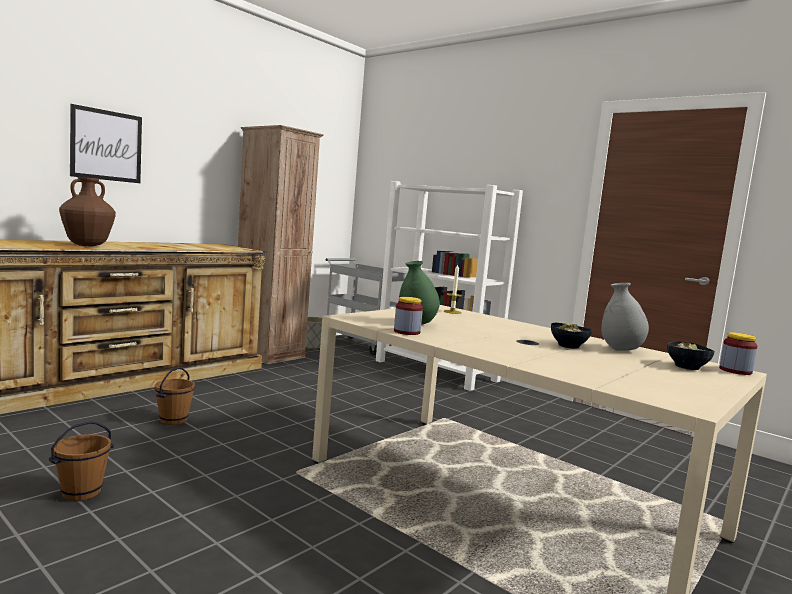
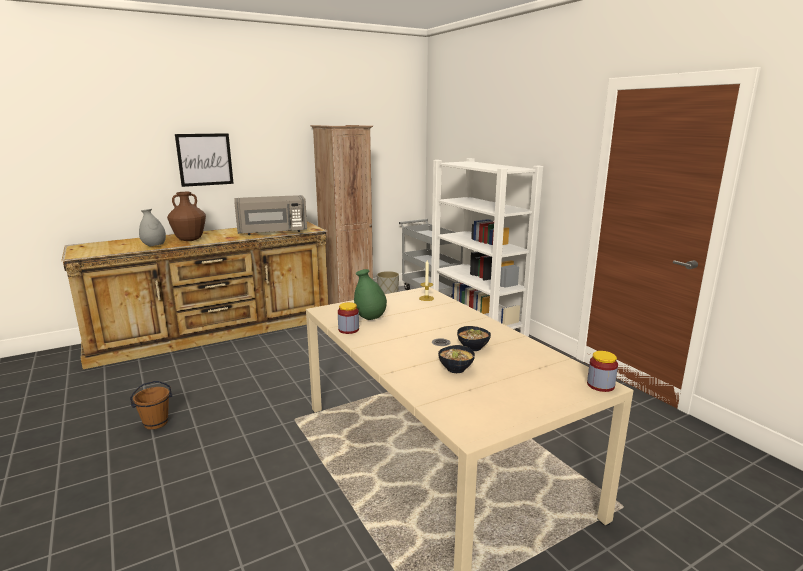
camera: 20 degrees right, 10 degrees up
(173, 420) = (241, 367): brown bucket -> none
(197, 247) = (272, 232): none -> grey microwave
(621, 350) = (519, 353): grey vase -> grey vase (154, 246)
(686, 367) = (553, 379): bowl -> bowl (455, 369)

